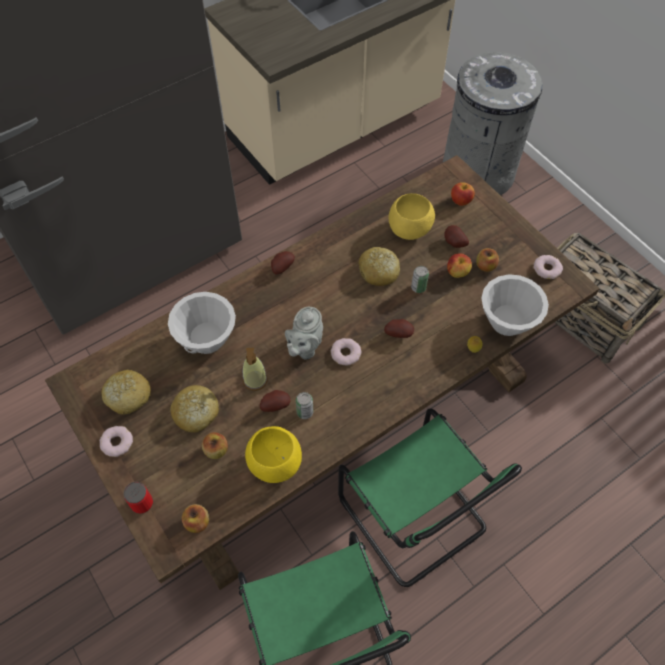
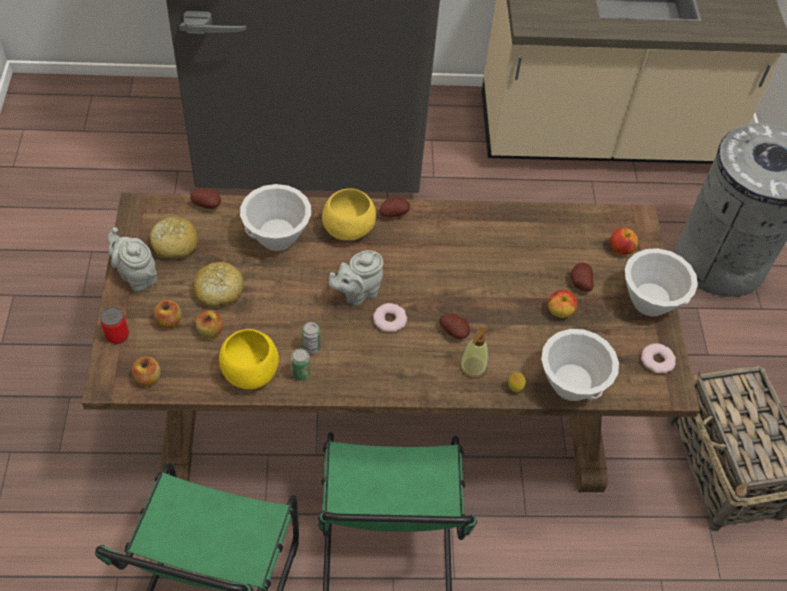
camera: 30 degrees right, 5 degrees down
(117, 442) = (136, 275): donut -> grey teapot
(255, 380) = (290, 294): soap dispenser -> soap dispenser (473, 367)
(275, 405) = (290, 325): potato -> potato (208, 205)
(379, 271) = (482, 268): bread -> none
(410, 229) = (545, 247): yellow bowl -> yellow bowl (349, 230)
(418, 287) = (508, 303): can -> can (301, 374)
(485, 266) = (594, 322): apple -> apple (169, 321)
(509, 228) = (650, 301): none -> white bowl

